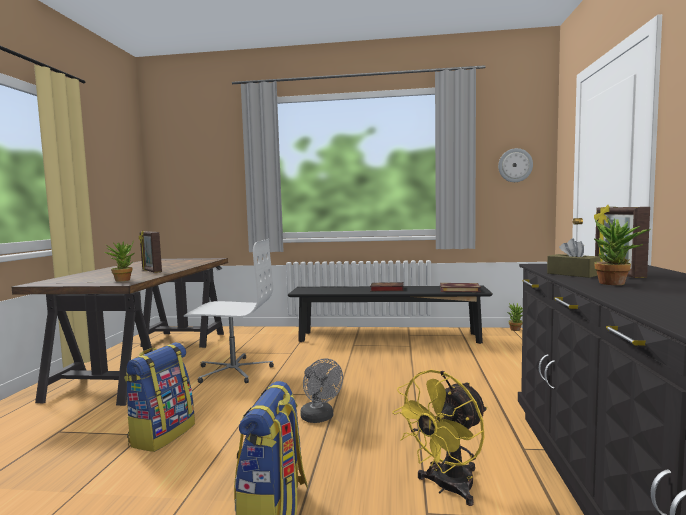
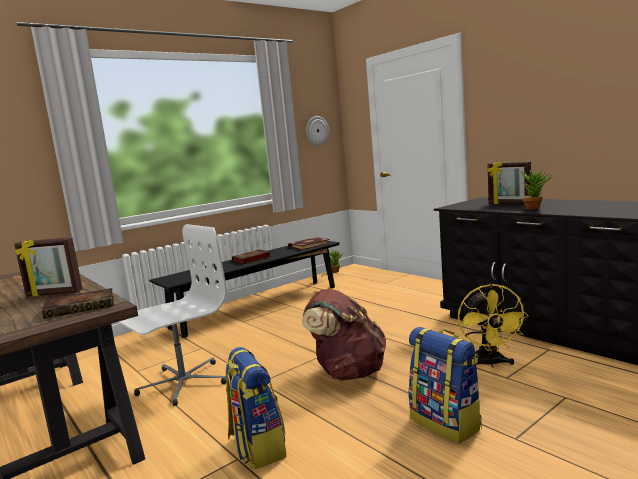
camera: 45 degrees left, 5 degrees up
(123, 280) = (82, 307): potted plant -> book
(320, 418) = (347, 372): grey fan -> brown backpack
(572, 274) = (494, 208): brown tissue box -> none

